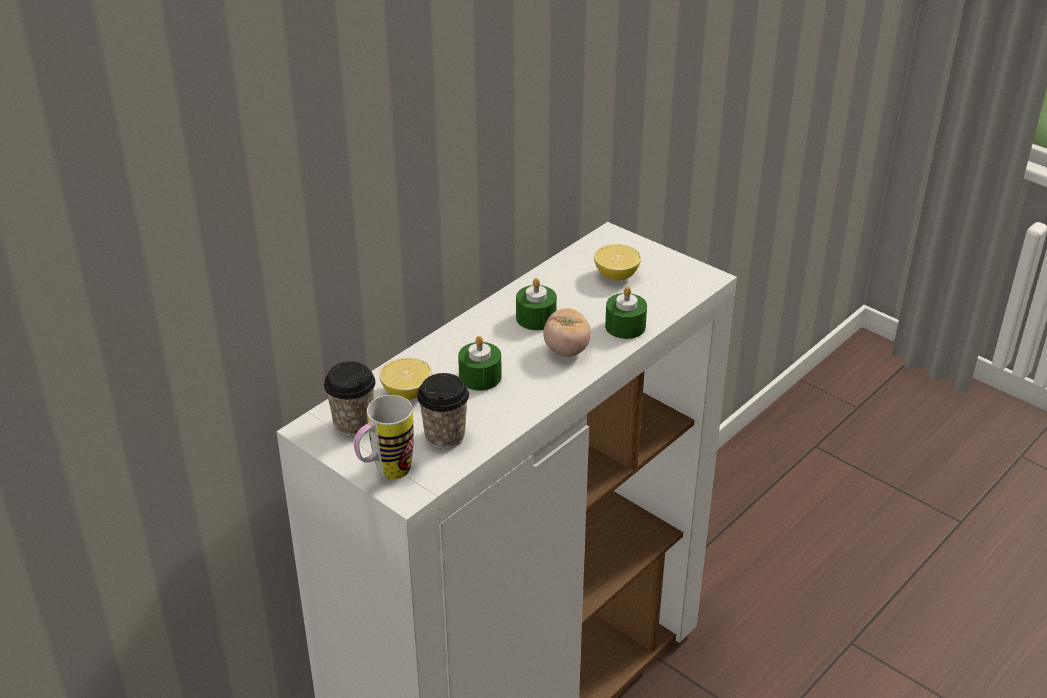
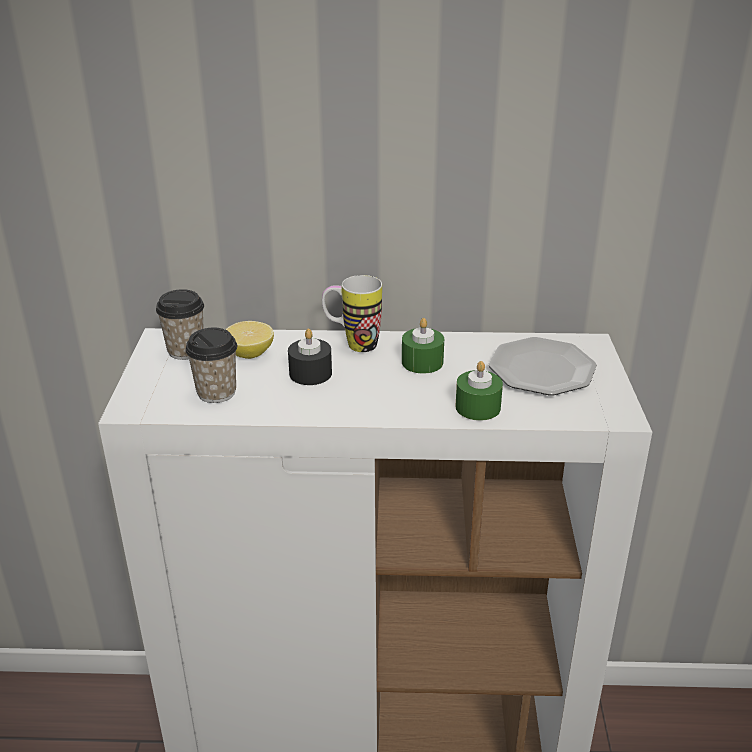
camera: 50 degrees right, 5 degrees down
(385, 474) = (141, 389): mug -> mug (352, 344)
(480, 377) = (310, 373): green candle -> black candle
(566, 350) = (401, 395): tomato -> none
(616, 275) = (541, 370): lemon -> plate

